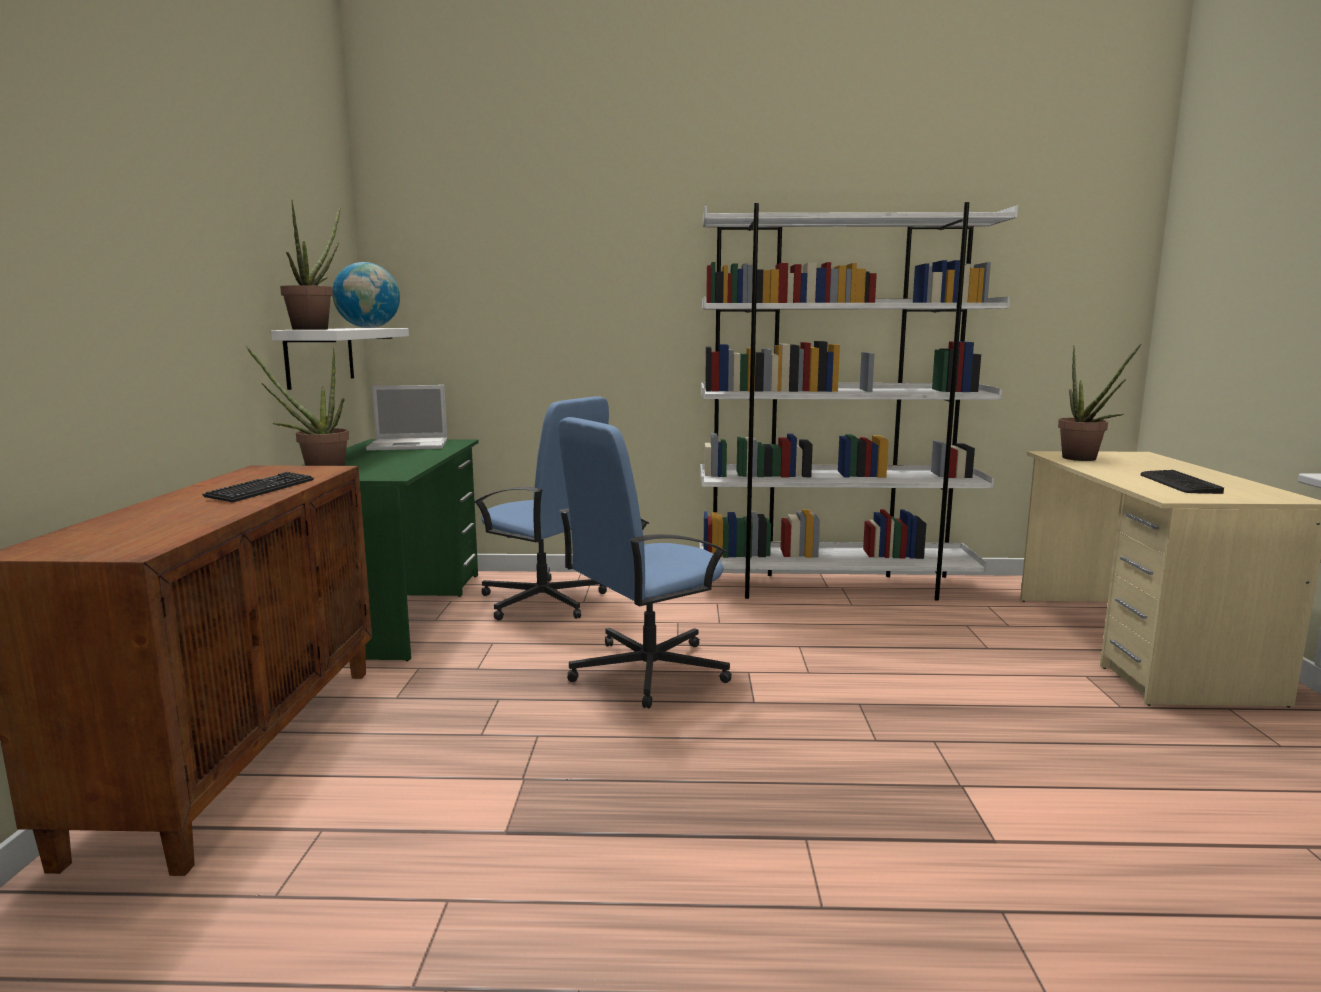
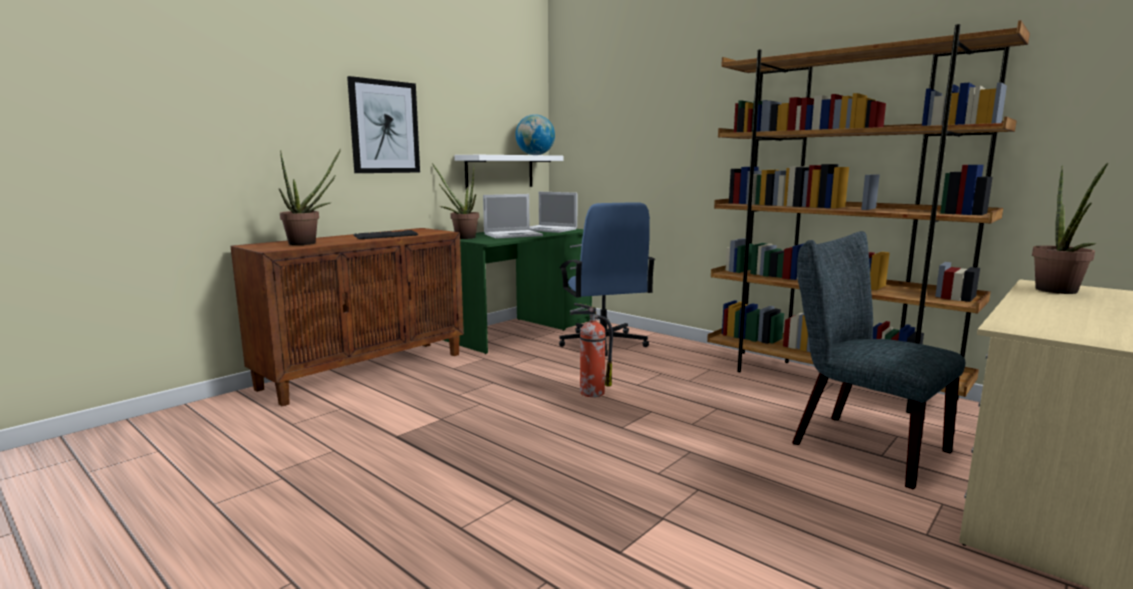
camera: 40 degrees right, 0 degrees up
(182, 280) = (384, 127): none -> picture
(316, 329) = (480, 154): potted plant -> potted plant (308, 243)
(389, 460) = (514, 235): none -> laptop
(646, 671) = (590, 392): blue office chair -> fire extinguisher
(835, 586) = (828, 381): white bookcase -> brown bookcase
(959, 644) = (859, 445): none -> grey chair
(1178, 483) = (1084, 321): keyboard -> none

